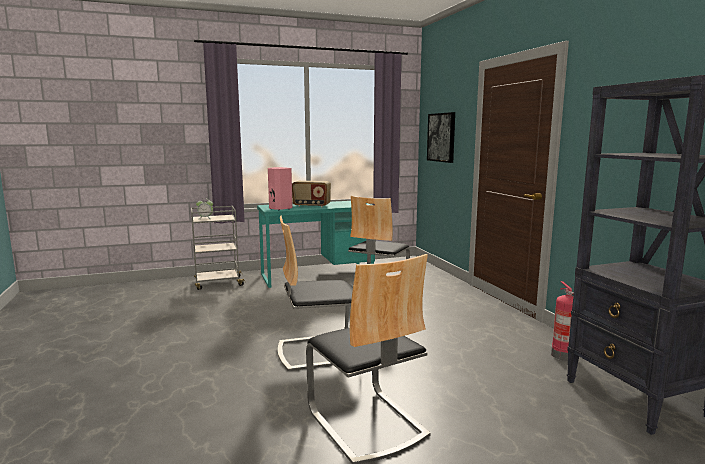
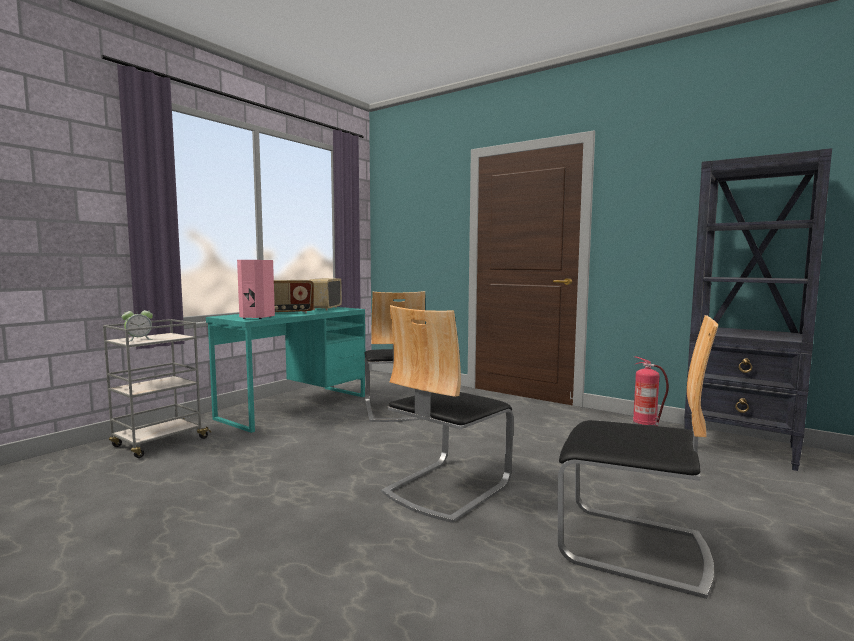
camera: 35 degrees left, 5 degrees down
(348, 203) = (325, 308): none -> radio
(441, 137) = (412, 231): picture -> none

